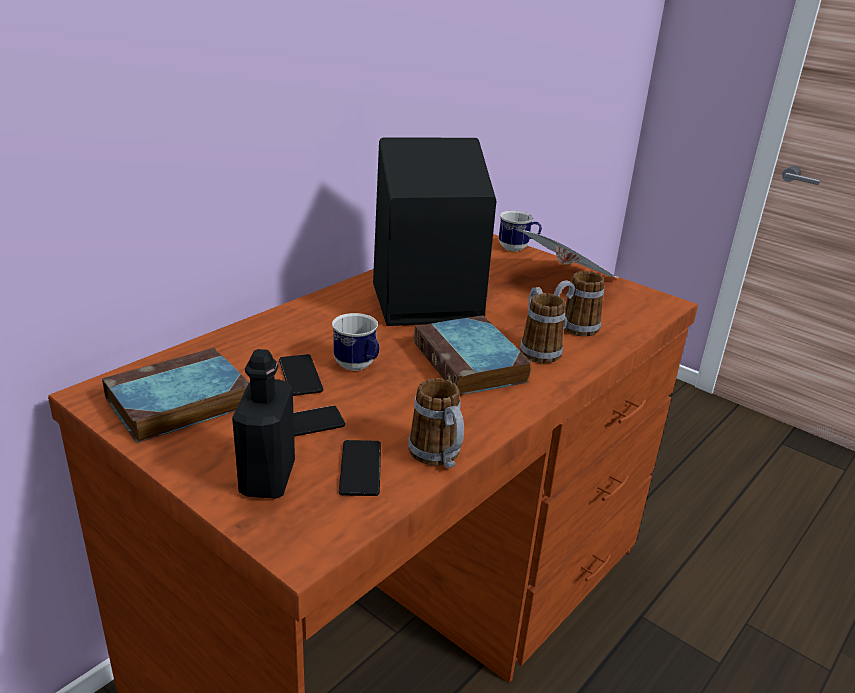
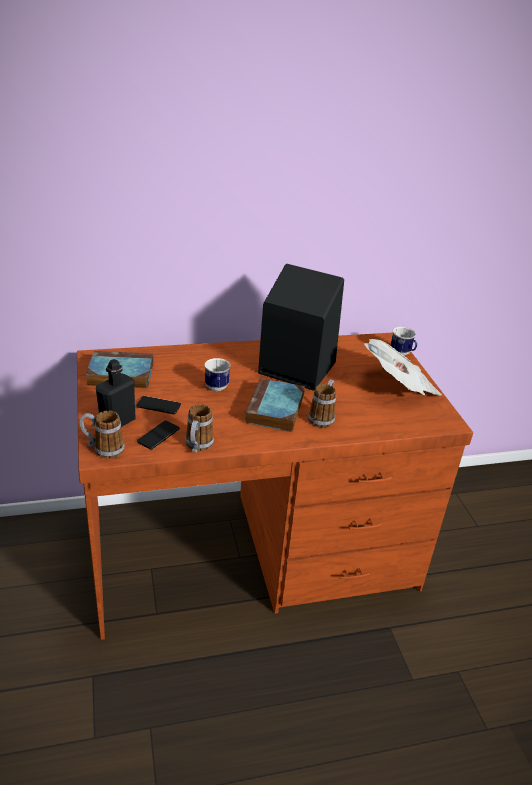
camera: 35 degrees right, 5 degrees up
(300, 376) = (184, 382): phone -> none
(572, 329) = (361, 415): mug -> mug (103, 449)

